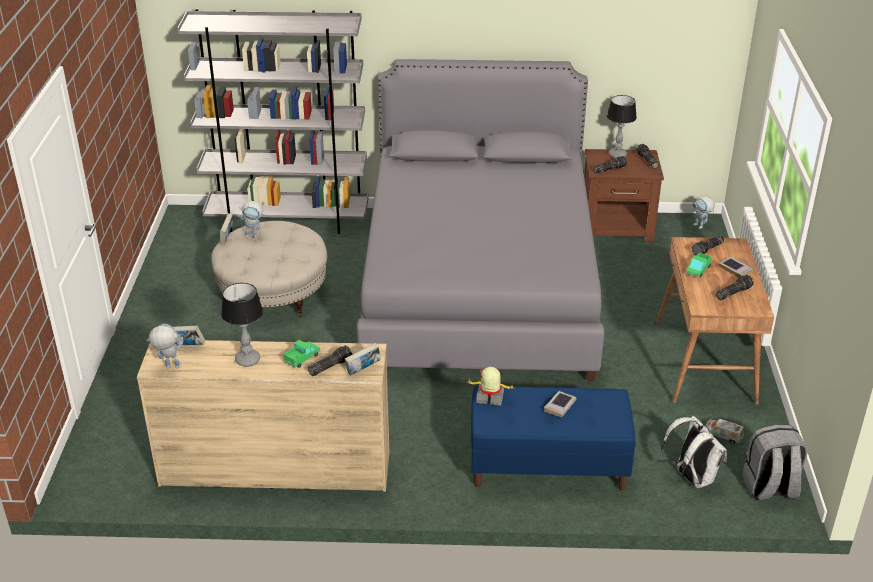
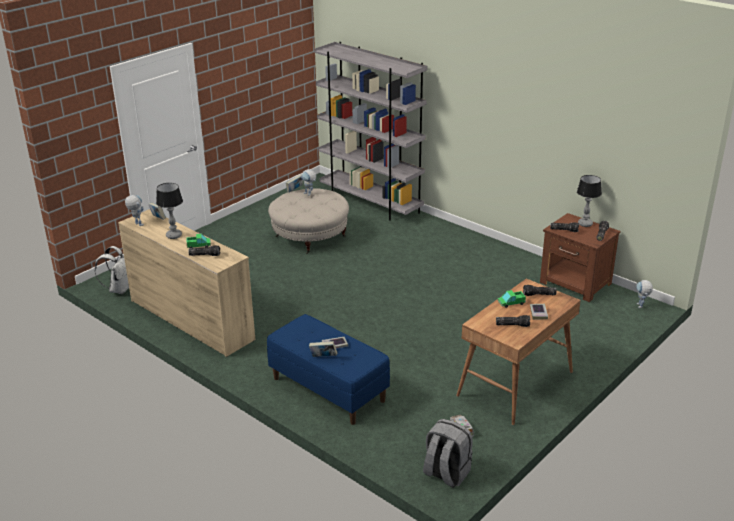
camera: 40 degrees right, 5 degrees down
(363, 370) = (217, 264): book -> book (323, 357)
(478, 287) = (429, 280): grey bed -> none
(490, 397) = (304, 322): toy robot -> none
(691, 477) = (404, 440): white backpack -> white backpack (120, 289)

